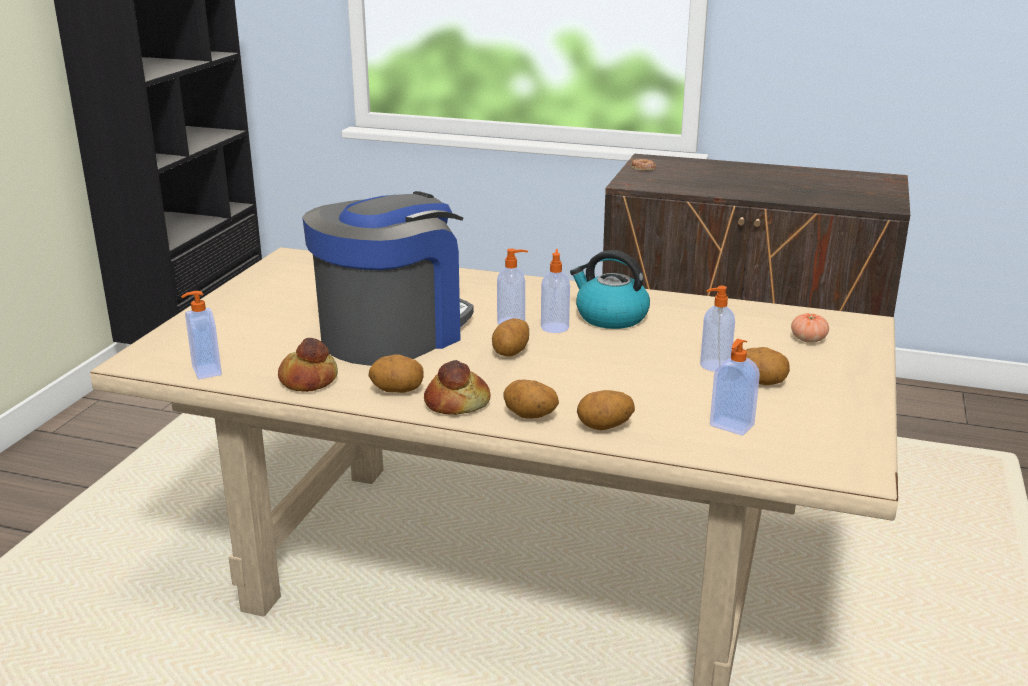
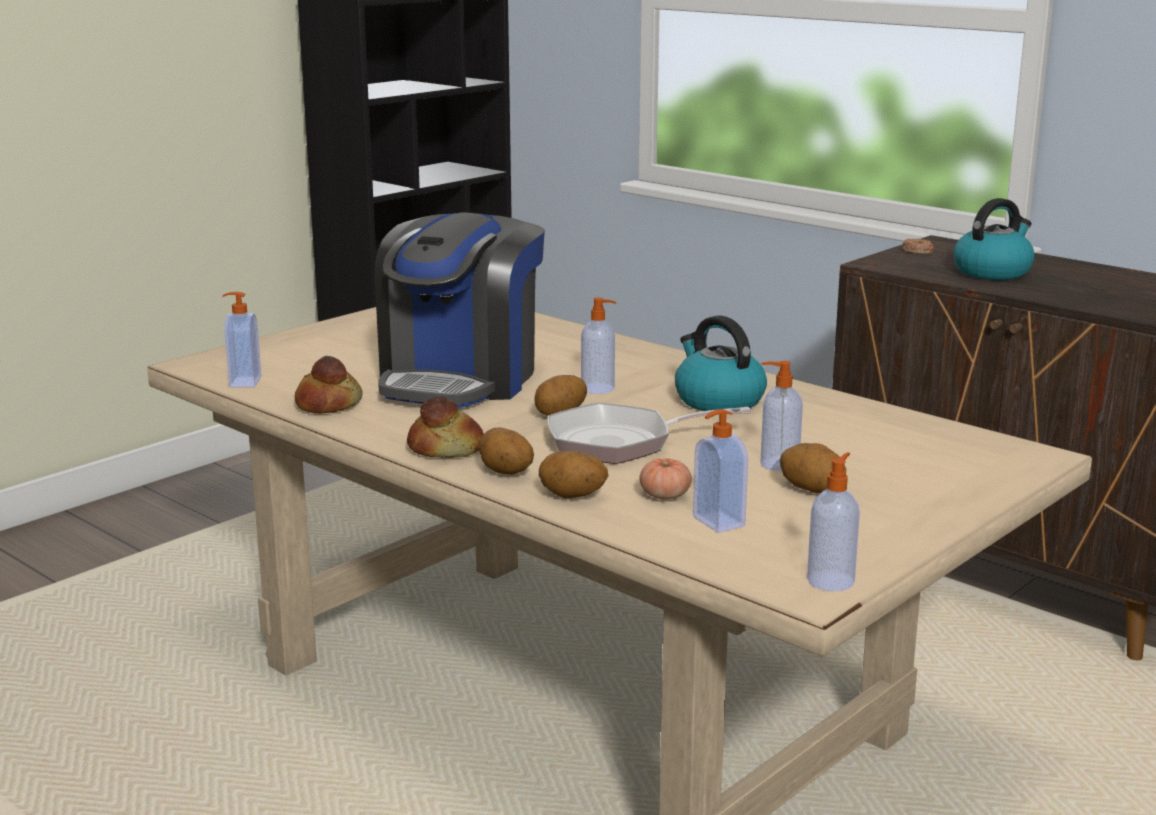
camera: 25 degrees right, 5 degrees down
(393, 334) = (460, 379): coffee machine -> coffee machine turned 135 degrees clockwise
(397, 390) = (401, 427): potato -> none
(555, 327) = (641, 400): soap dispenser -> soap dispenser (831, 580)
(583, 369) = (620, 443): none -> frying pan
(713, 180) = (992, 272): none -> kettle
(808, 339) = (936, 459): tomato -> tomato (665, 495)

